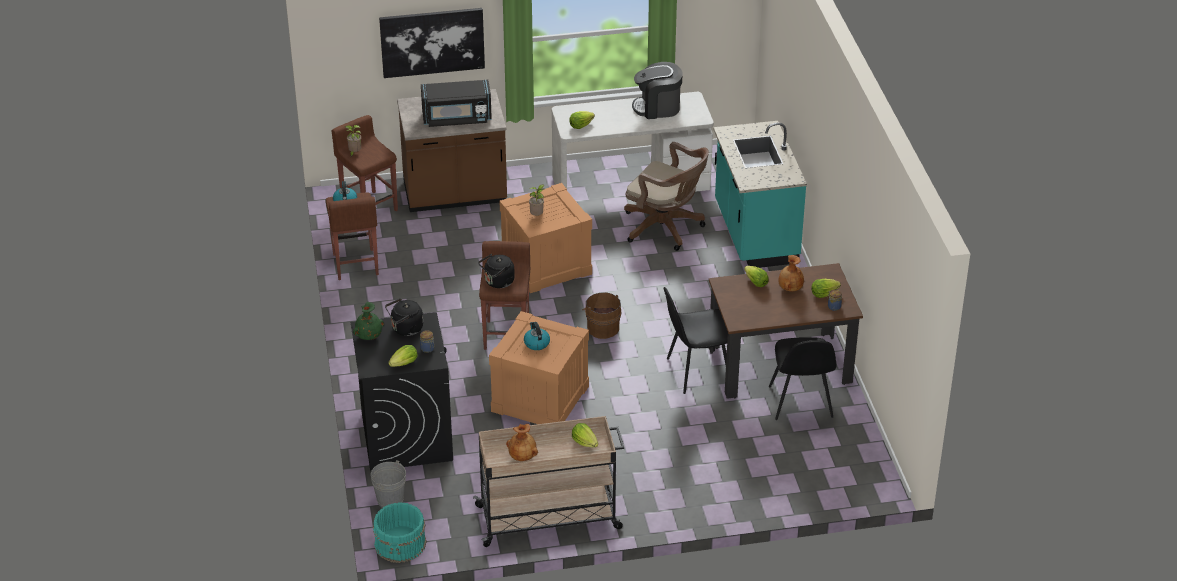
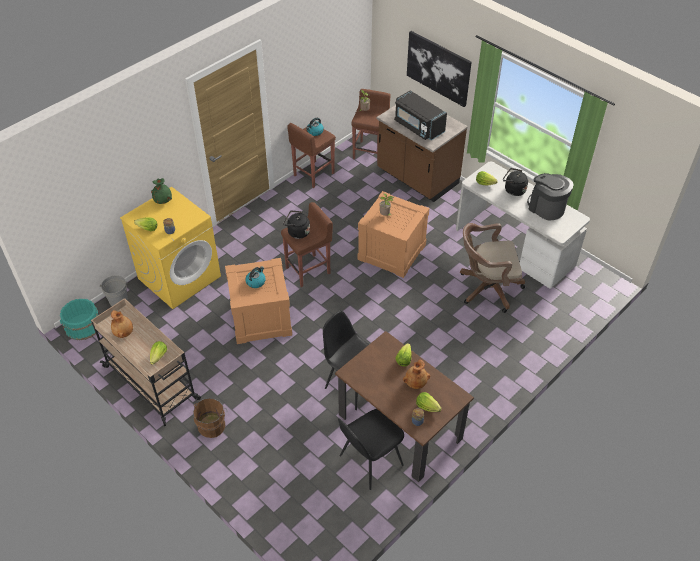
camera: 55 degrees right, 10 degrees up
(405, 329) = (182, 212): black kettle -> black kettle (513, 190)
(406, 436) = (179, 277): black washing machine -> yellow washing machine
(602, 327) = (355, 311): brown bucket -> brown bucket (212, 425)
(666, 228) = (486, 288): brown office chair -> brown office chair turned 90 degrees clockwise
(754, 234) = (528, 337): turquoise counter -> none

